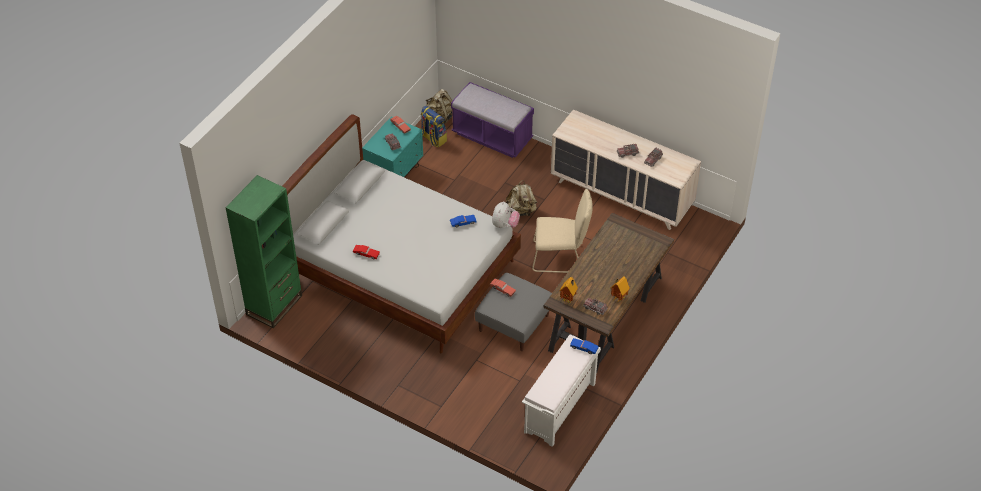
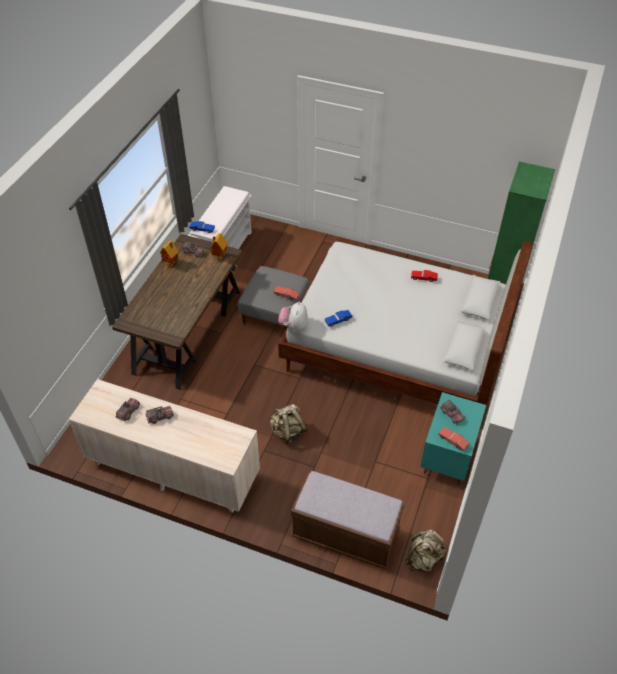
camera: 170 degrees right, 0 degrees up
(433, 139) = (420, 519): backpack -> none
(492, 137) = (345, 535): purple bench -> brown bench
(560, 258) = (237, 382): beige chair -> none

